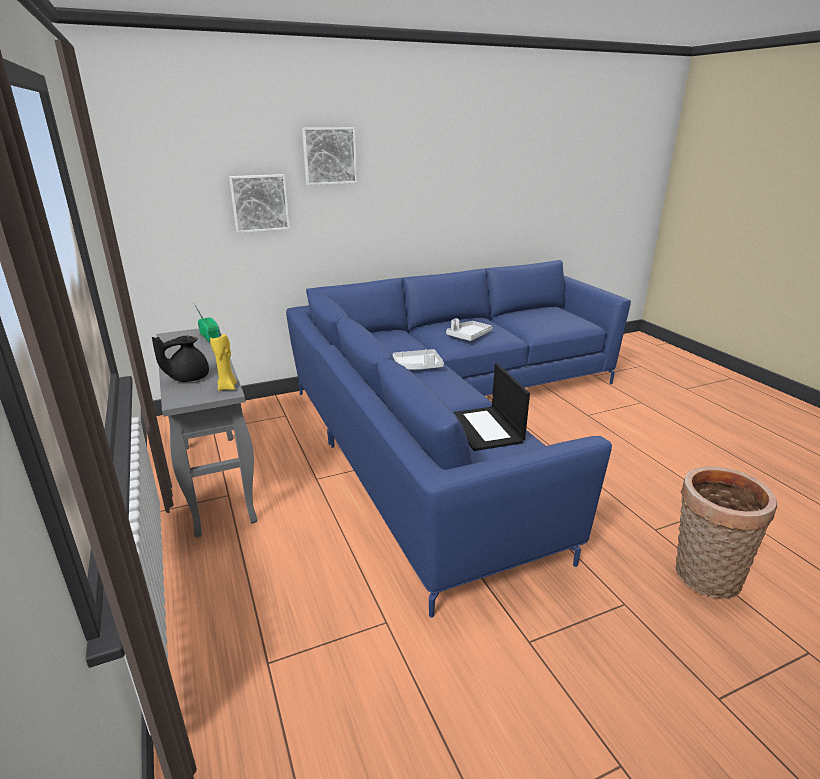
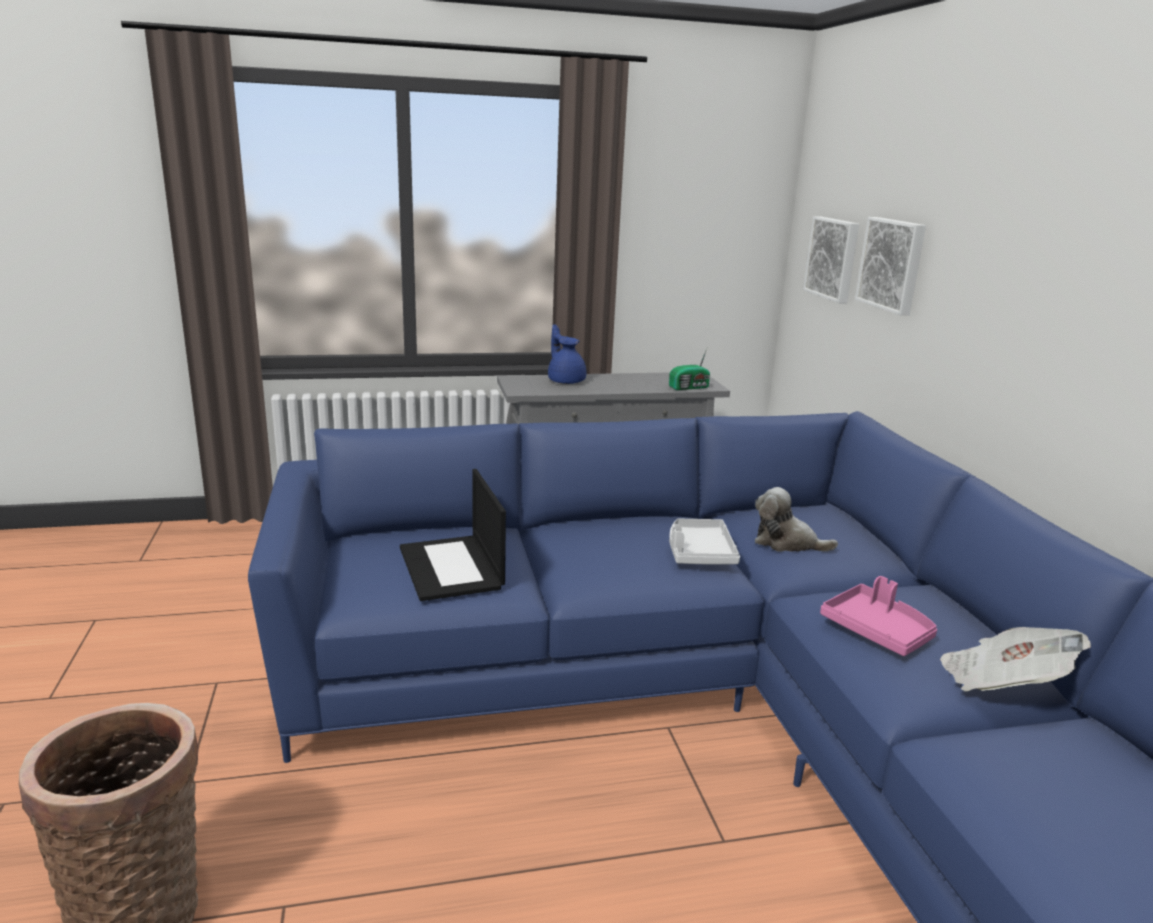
camera: 100 degrees right, 5 degrees down
(187, 378) = (566, 381): black teapot -> blue teapot
(227, 387) = (532, 391): yellow candle -> none
(329, 156) = (987, 203): picture -> picture (833, 258)
(392, 348) = (786, 543): none -> plush toy
(468, 336) = (877, 631): white tray -> pink tray
(485, 429) = (452, 568): laptop -> laptop turned 105 degrees counterclockwise
(489, 322) = (1002, 683): none -> newspaper

